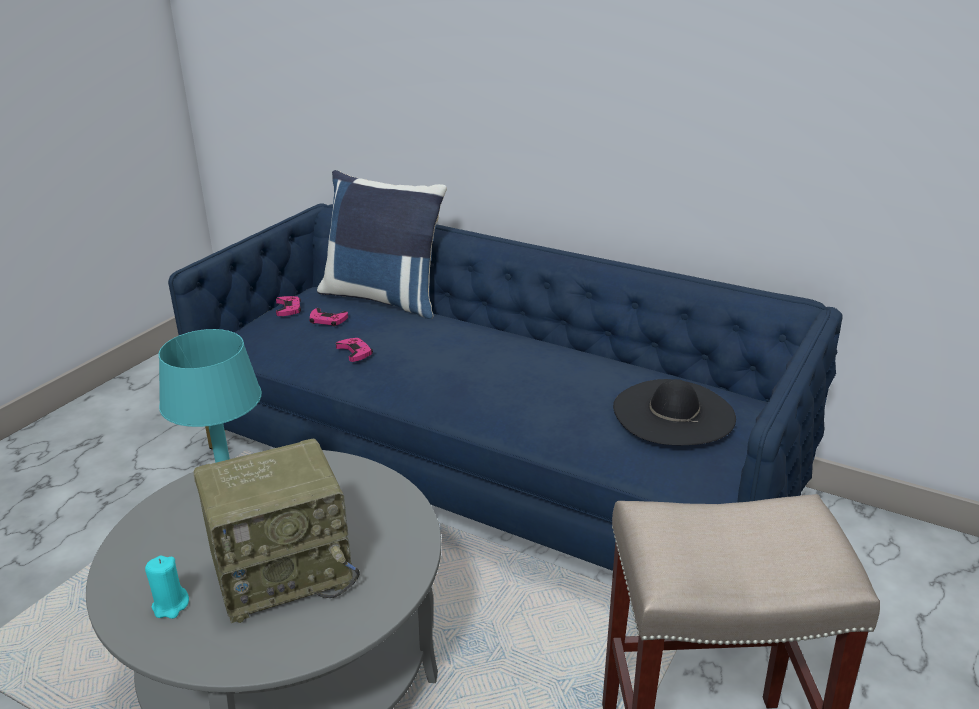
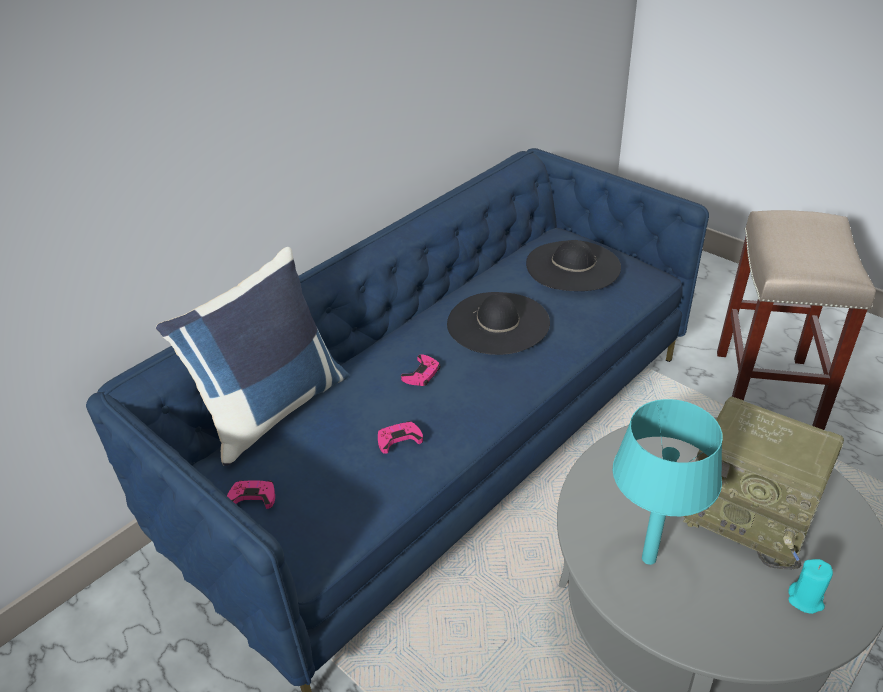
camera: 75 degrees left, 10 degrees up
(284, 571) = (751, 515): radio -> radio turned 135 degrees clockwise
(327, 320) = (310, 458): pink game controller -> pink game controller (422, 374)
(535, 377) = (498, 323): none -> black hat

